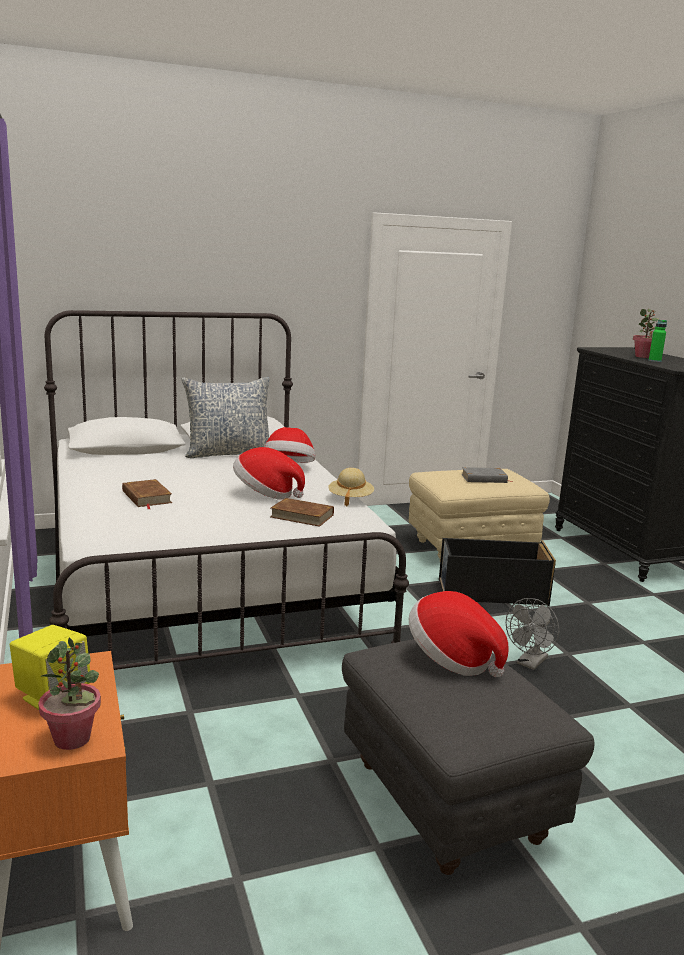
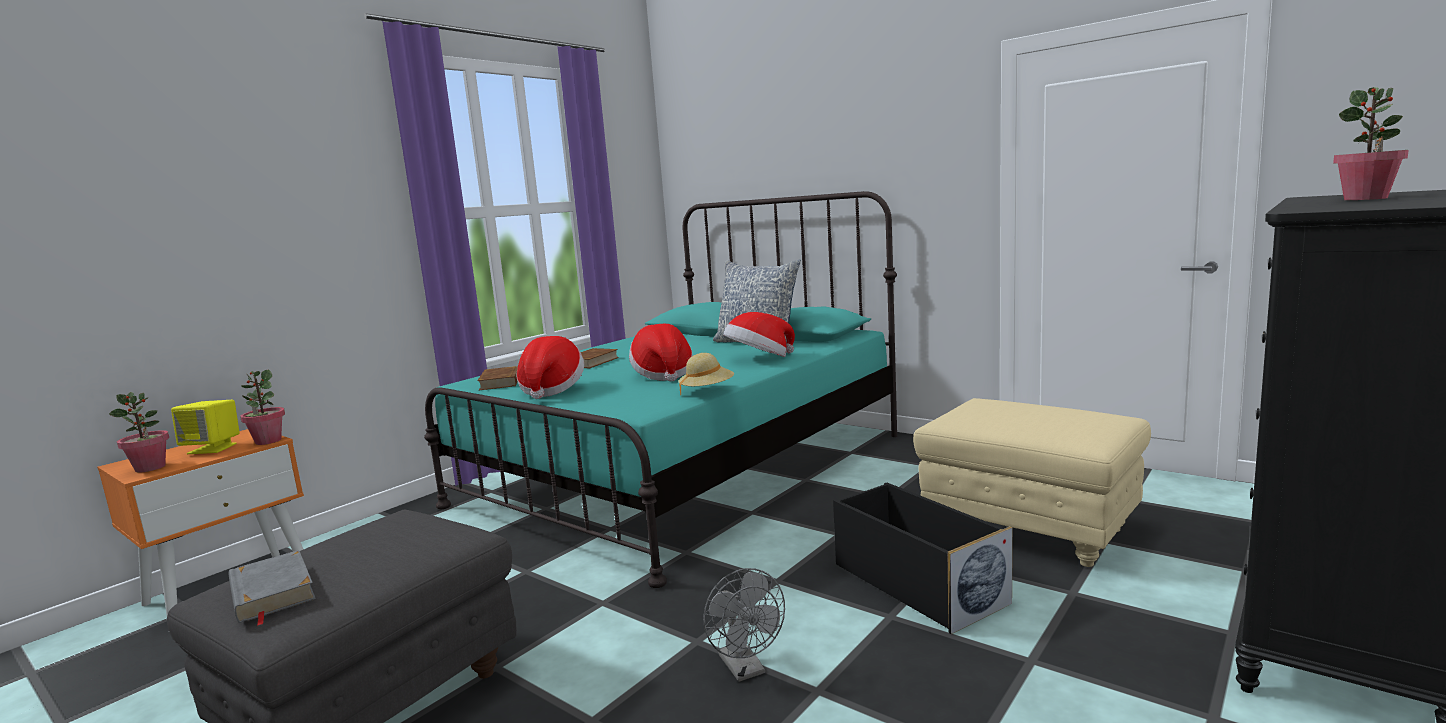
camera: 60 degrees right, 5 degrees down
(92, 663) = (268, 441): none -> potted plant
(203, 584) = (685, 469): white bed -> turquoise bed
(301, 516) = (622, 394): brown book -> brown book (501, 382)
(452, 659) = (397, 543): hat -> hat (551, 389)
(484, 478) = (1033, 419): grey book -> grey book (271, 593)
(530, 663) = (746, 669): grey fan -> grey fan turned 120 degrees counterclockwise
(654, 361) = (1340, 203): green bottle -> none

